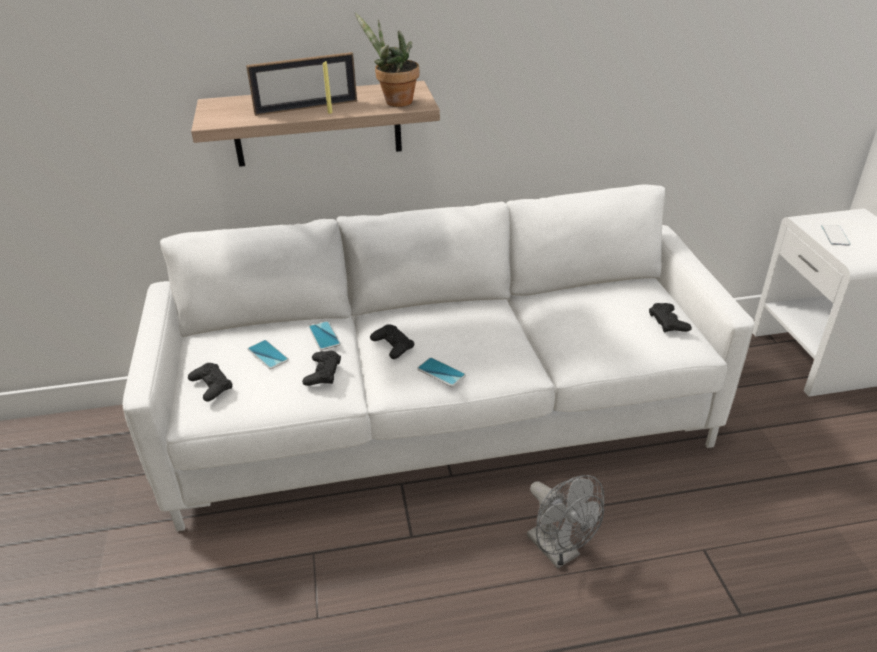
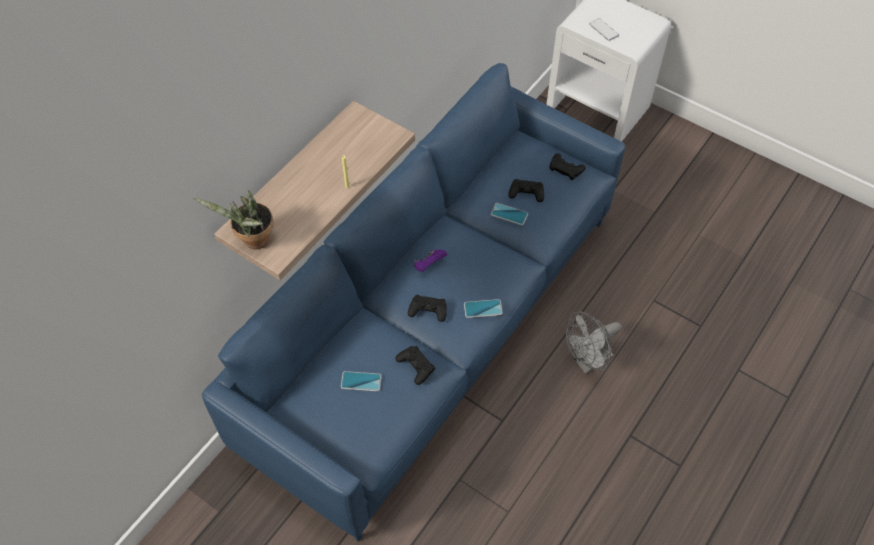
camera: 45 degrees left, 20 degrees up
(211, 385) = (358, 433): black game controller -> black game controller (526, 193)
(306, 107) = (320, 191): picture frame -> none
(324, 336) = (377, 337): phone -> phone (509, 214)
(394, 102) = (373, 143): potted plant -> potted plant (253, 241)
(438, 318) = (429, 265): none -> purple game controller
(442, 427) = (436, 331): white sofa -> blue sofa
(559, 552) = (588, 362): grey fan -> grey fan turned 135 degrees clockwise

